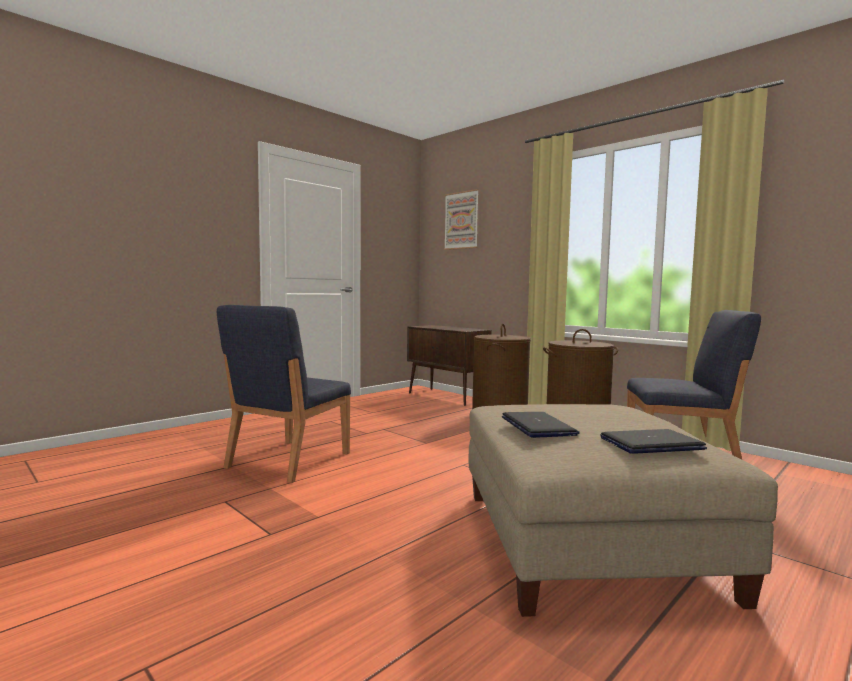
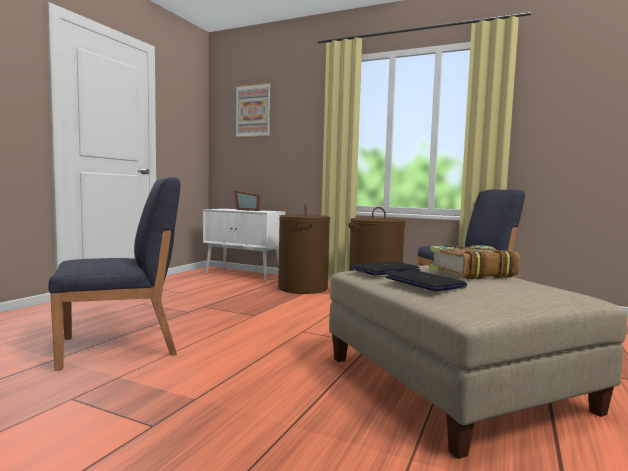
camera: 20 degrees left, 0 degrees up
(287, 460) = (120, 346): blue chair -> blue chair turned 120 degrees counterclockwise
(447, 397) = (244, 274): brown cabinet -> white cabinet
(453, 327) = (249, 210): none -> picture frame
(615, 418) = (471, 273): none -> book
(651, 443) = (528, 289): laptop -> laptop (385, 270)

